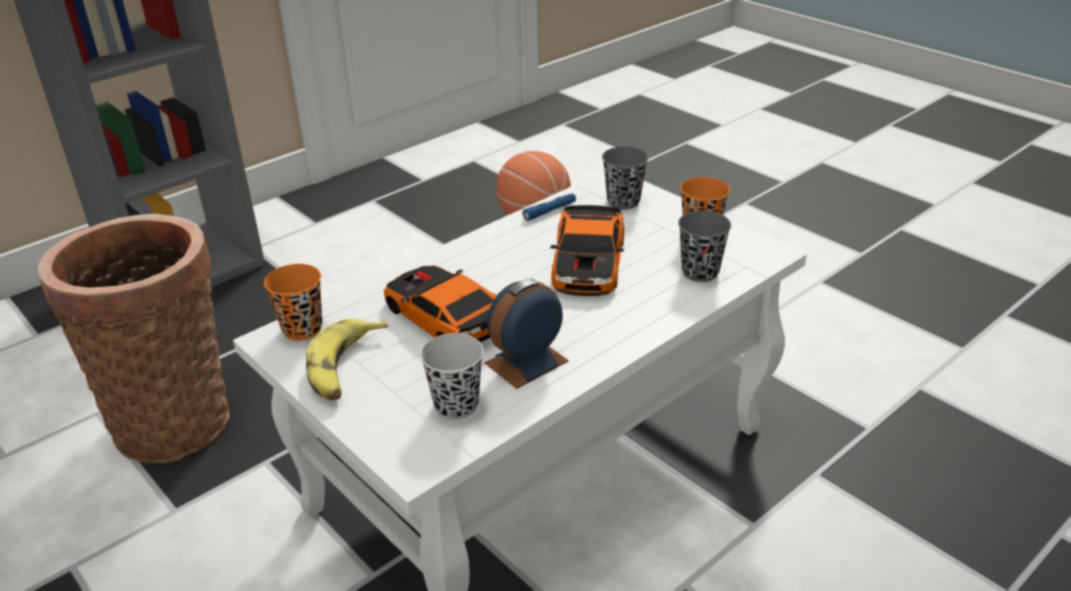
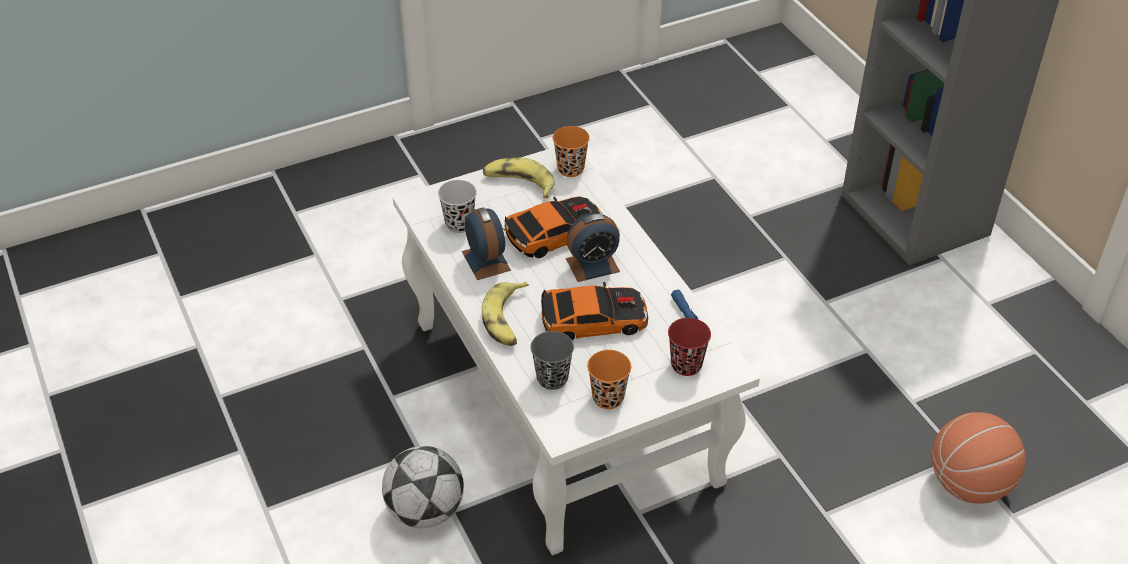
camera: 105 degrees right, 10 degrees up
(174, 418) = (694, 213): basket -> none
(497, 278) = (592, 265): none -> alarm clock
(589, 262) = (593, 319): toy car -> toy car turned 150 degrees clockwise
(623, 201) = (686, 365): grey cup -> red cup
(628, 321) = (506, 320): none -> banana
(769, 550) = (425, 511): none -> football

